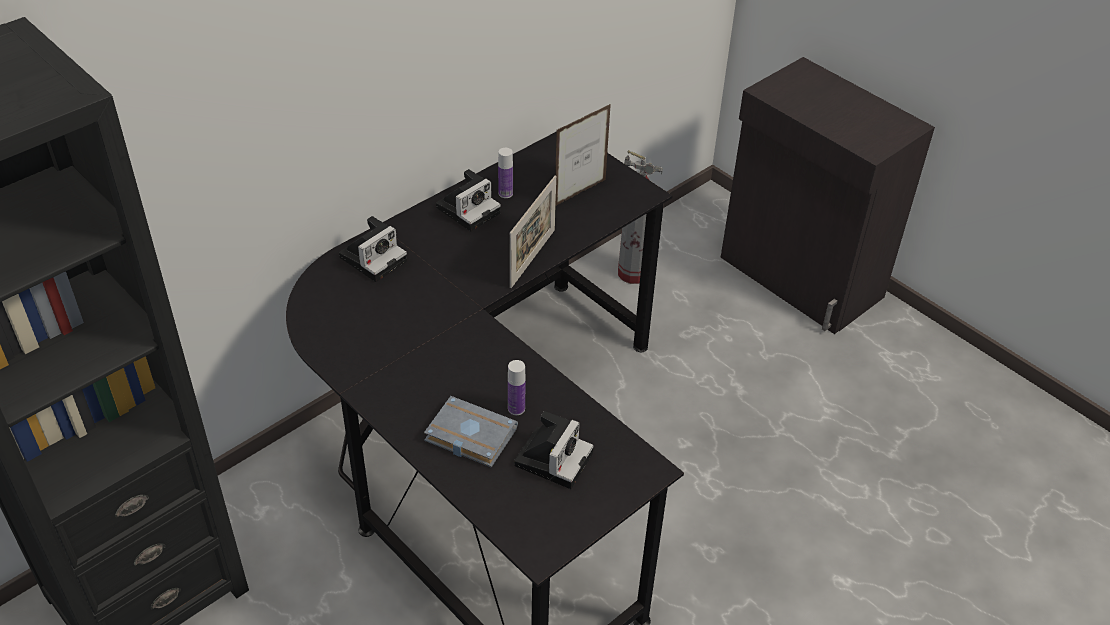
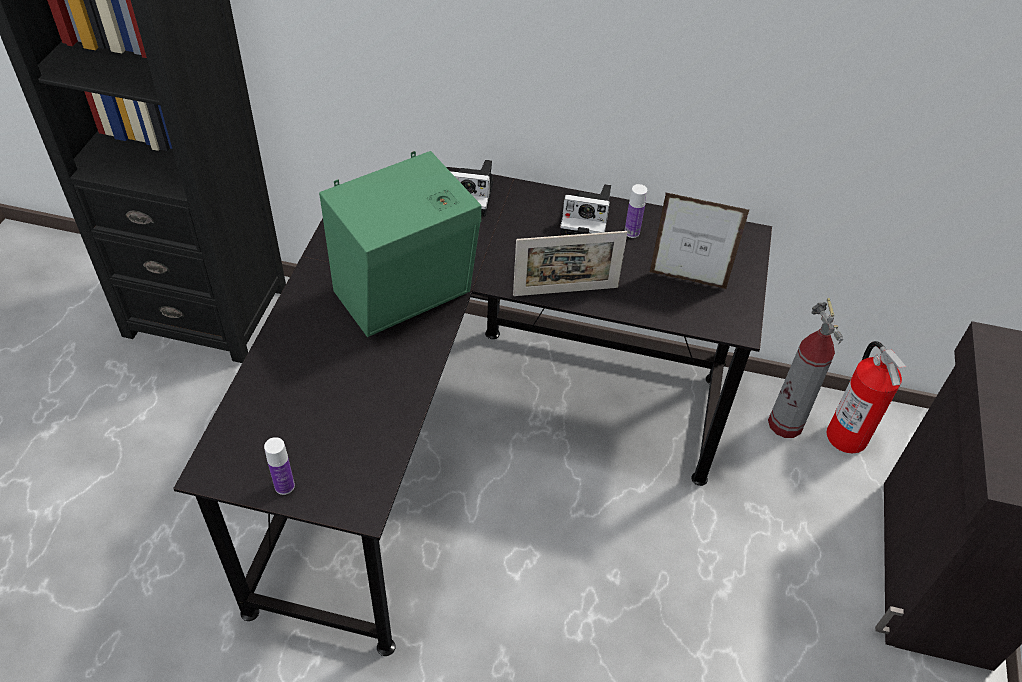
camera: 55 degrees right, 5 degrees up
(452, 347) = (407, 295): none -> green speaker
(468, 436) = (311, 357): grey book -> none
(516, 408) = (367, 373): bottle -> bottle (284, 486)
(554, 457) = (328, 427): camera -> none
(669, 249) = (847, 436): none -> fire extinguisher

